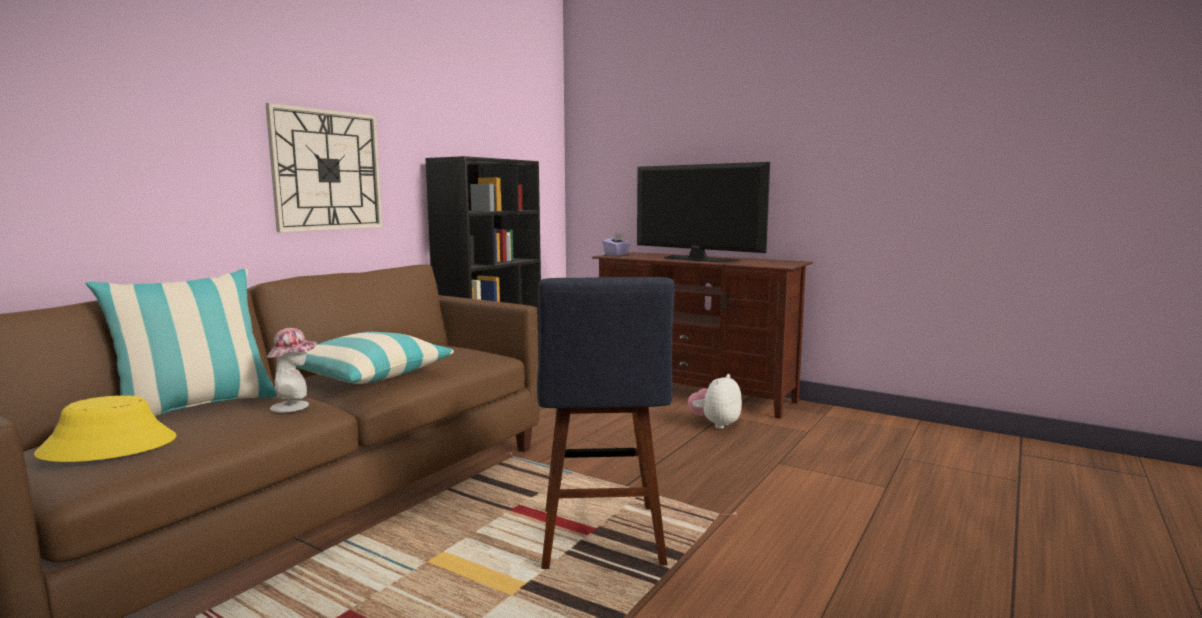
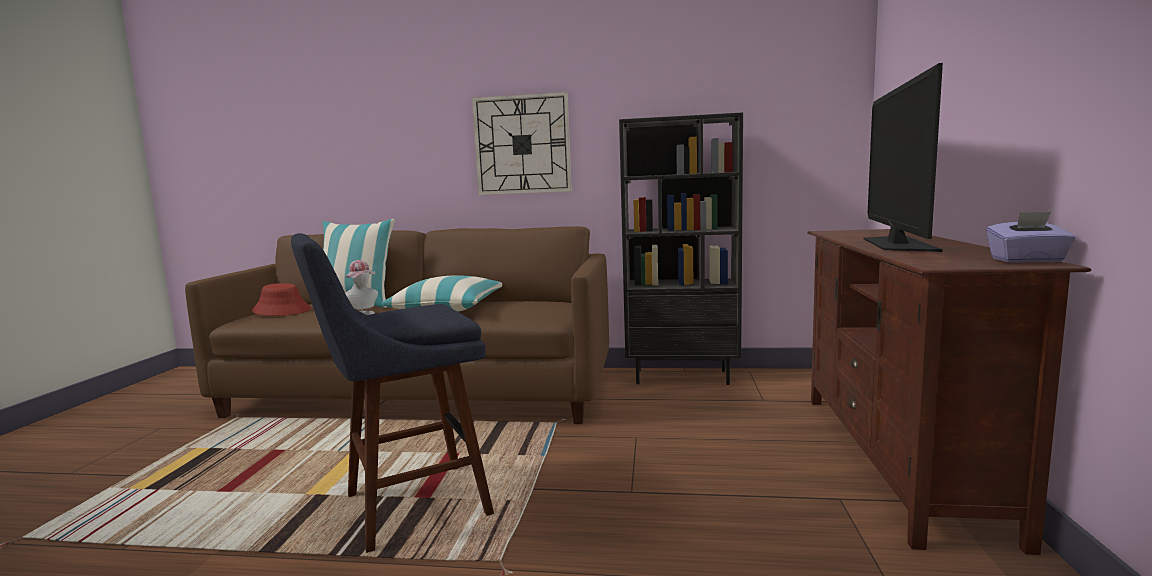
camera: 65 degrees right, 0 degrees up
(109, 446) = (282, 310): yellow hat -> red hat
(617, 254) = (847, 231): purple tissue box -> purple tissue box (1027, 260)
(715, 424) = (794, 499): plush toy -> none

